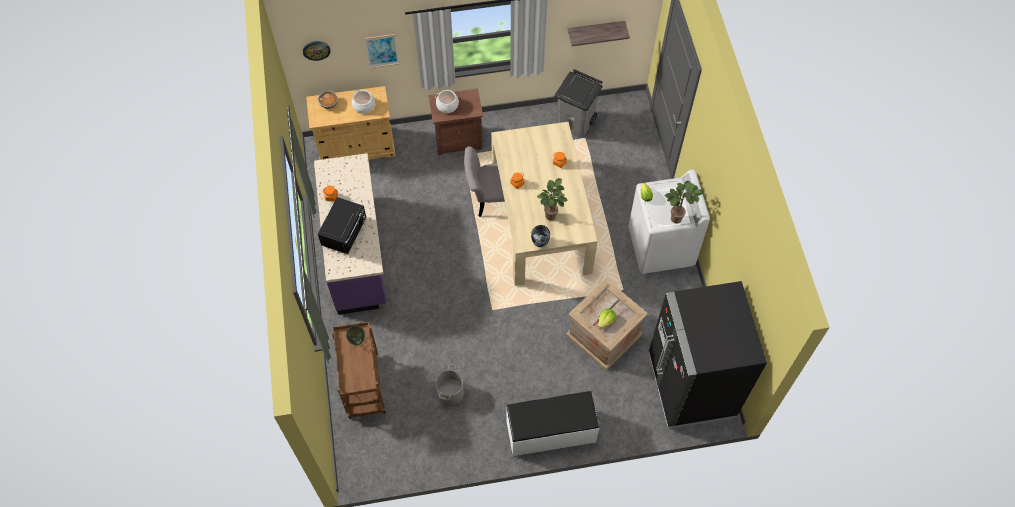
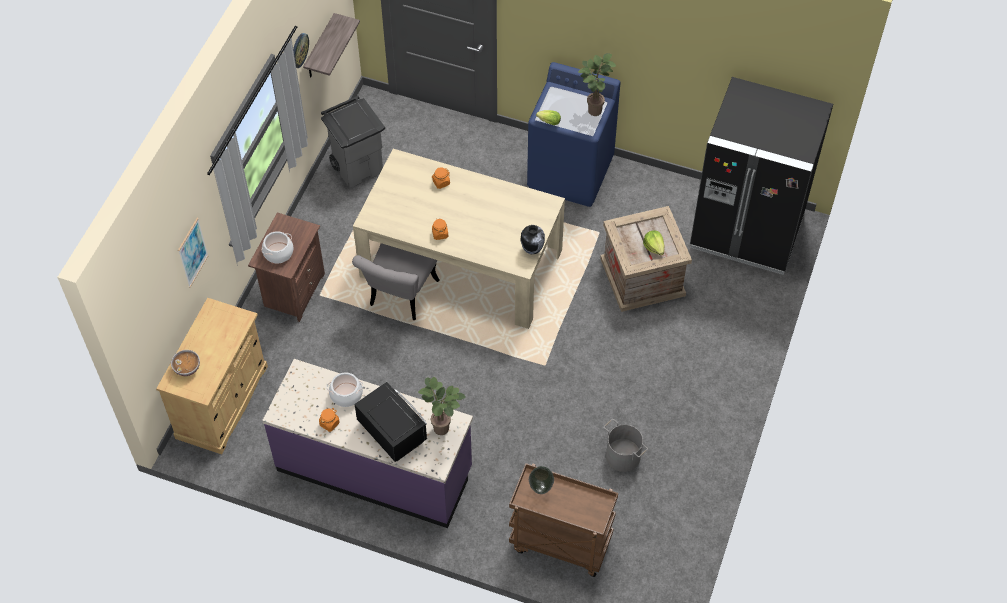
camera: 60 degrees left, 5 degrees down
(316, 50) = (147, 312): wall clock -> wall clock (299, 50)
(364, 106) = (220, 332): cooking pot -> cooking pot (346, 394)
(551, 217) = (506, 224): potted plant -> potted plant (444, 429)
(551, 432) = (727, 382): white bench -> none
(661, 247) = (571, 173): white washing machine -> blue washing machine

